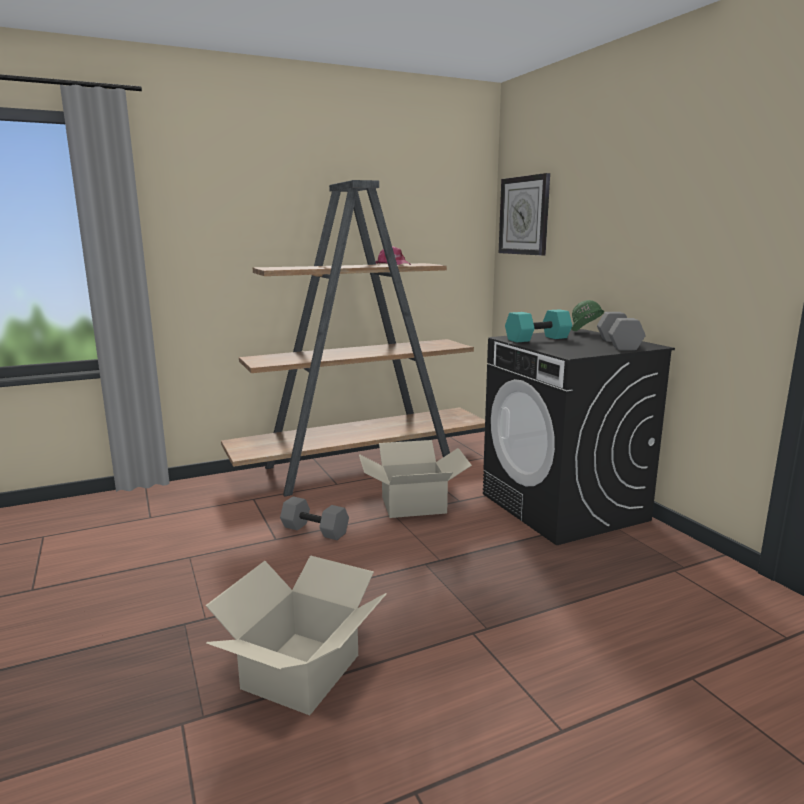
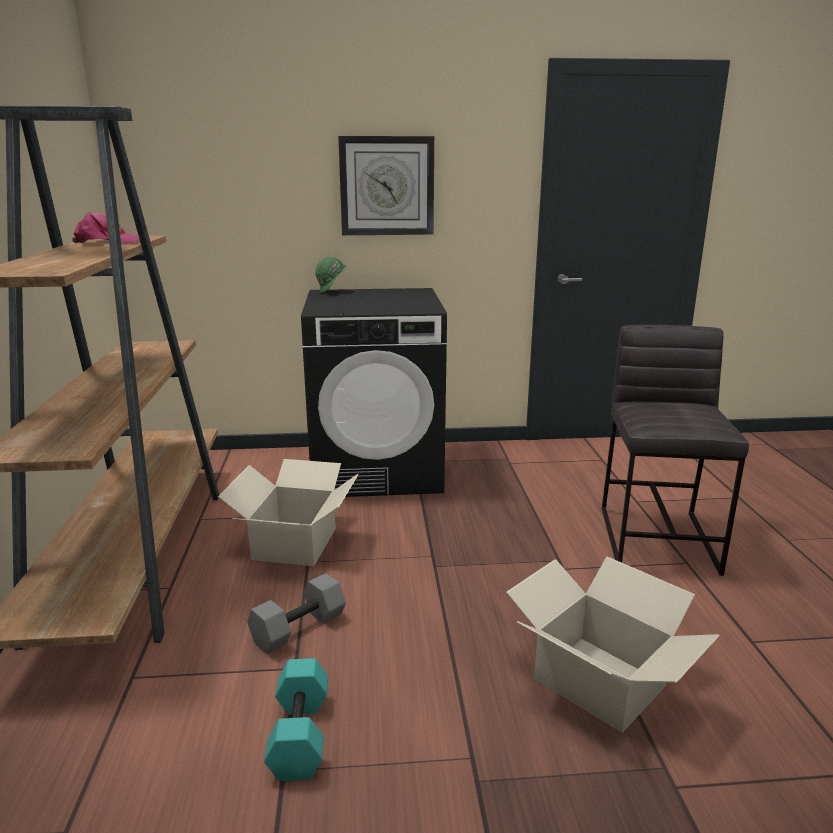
camera: 70 degrees left, 5 degrees up
(524, 215) = (171, 161): wall clock -> wall clock (387, 186)
(537, 339) = (342, 305): turquoise dumbbell -> turquoise dumbbell (301, 736)
(603, 702) = (658, 539): none -> grey stool
(619, 344) = (402, 294): grey dumbbell -> none

